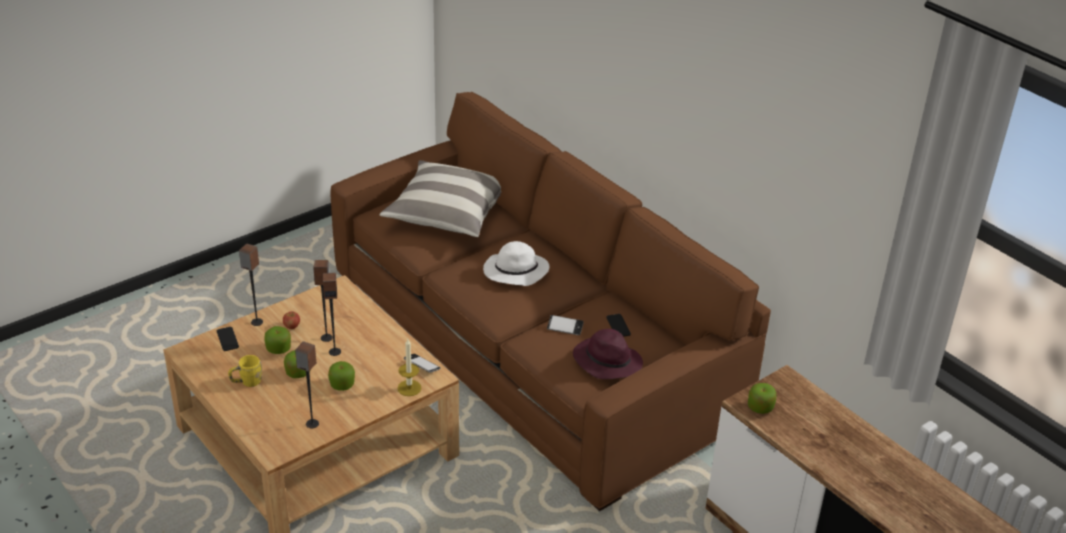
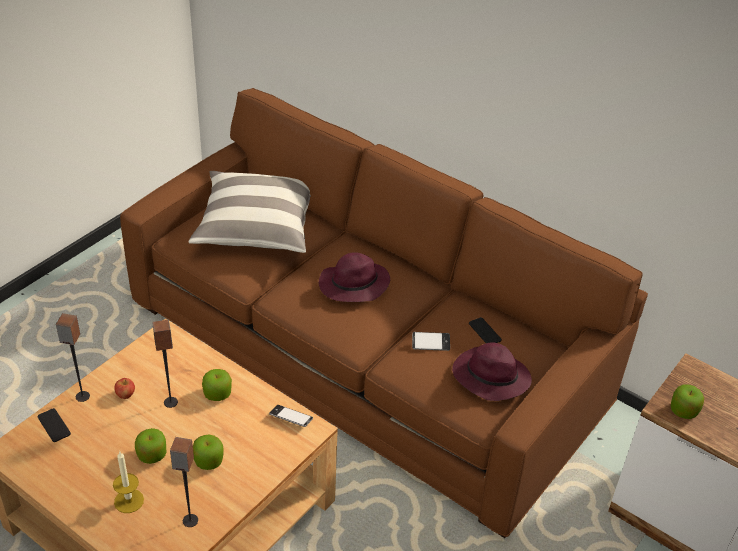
camera: 15 degrees left, 5 degrees up
(246, 382) = (94, 479): yellow mug -> none
(278, 349) = (119, 427): apple -> apple (217, 394)
(335, 351) = (186, 418): speaker -> none
(409, 388) = (286, 450): candle -> candle (129, 501)
(515, 272) = (353, 285): white hat -> purple hat

